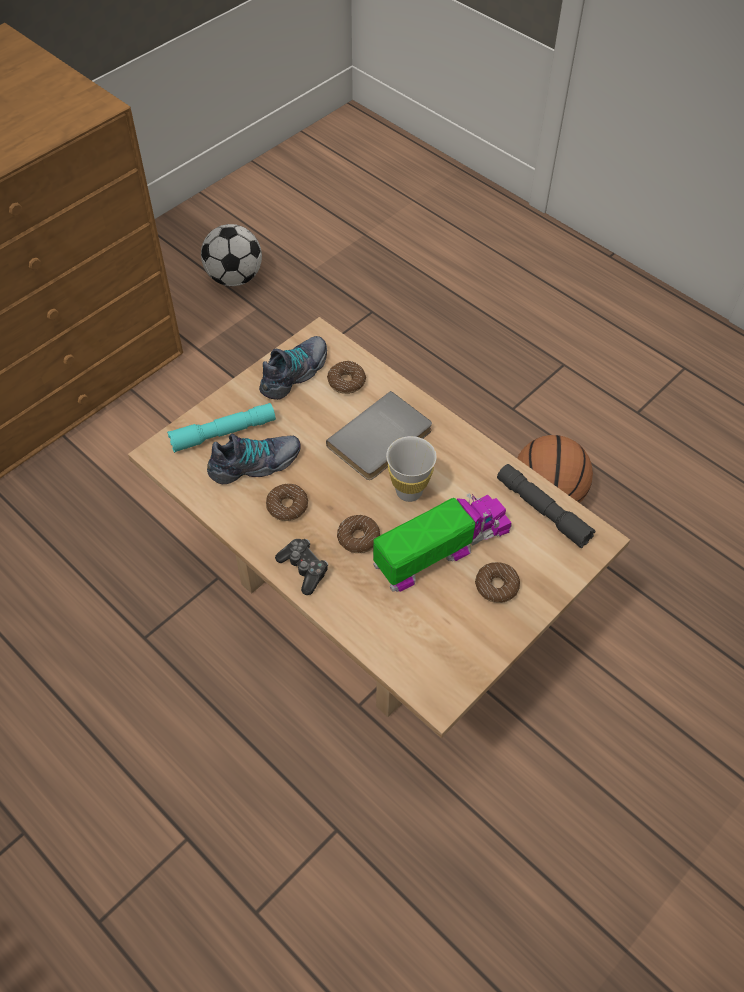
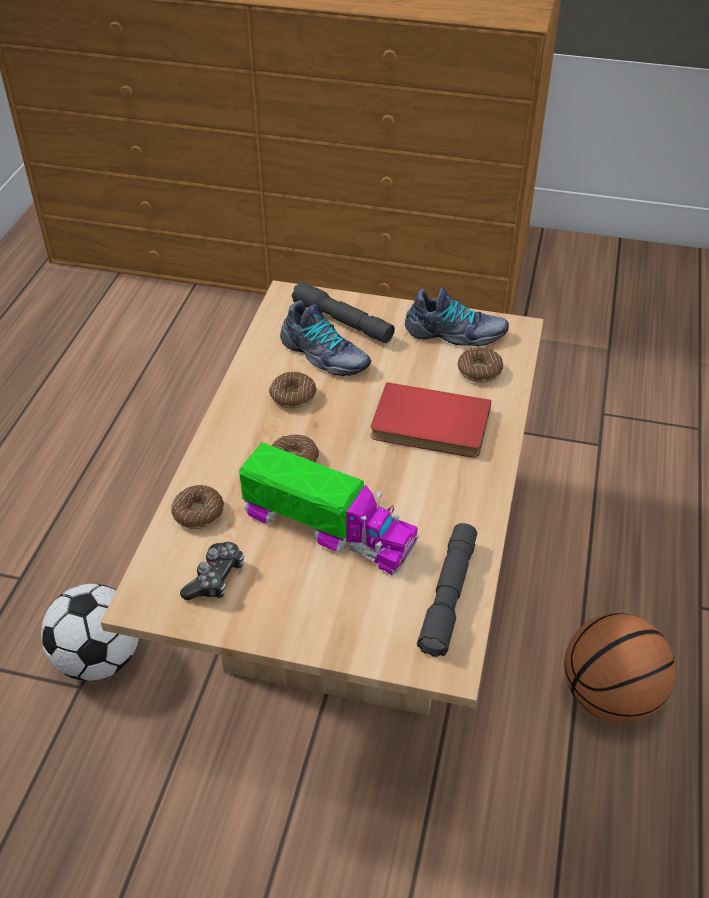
camera: 60 degrees right, 10 degrees down
(223, 433) = (342, 321): turquoise flashlight -> grey flashlight
(234, 278) = (627, 317): football -> football (99, 658)
(304, 569) = (229, 438): game controller -> game controller (215, 578)
(382, 440) = (429, 426): grey book -> red book
(409, 491) = (381, 473): white cup -> none
(496, 586) = (313, 594): donut -> donut (198, 513)

